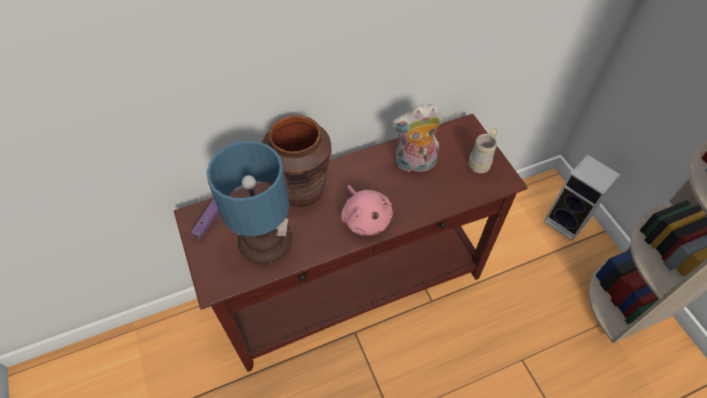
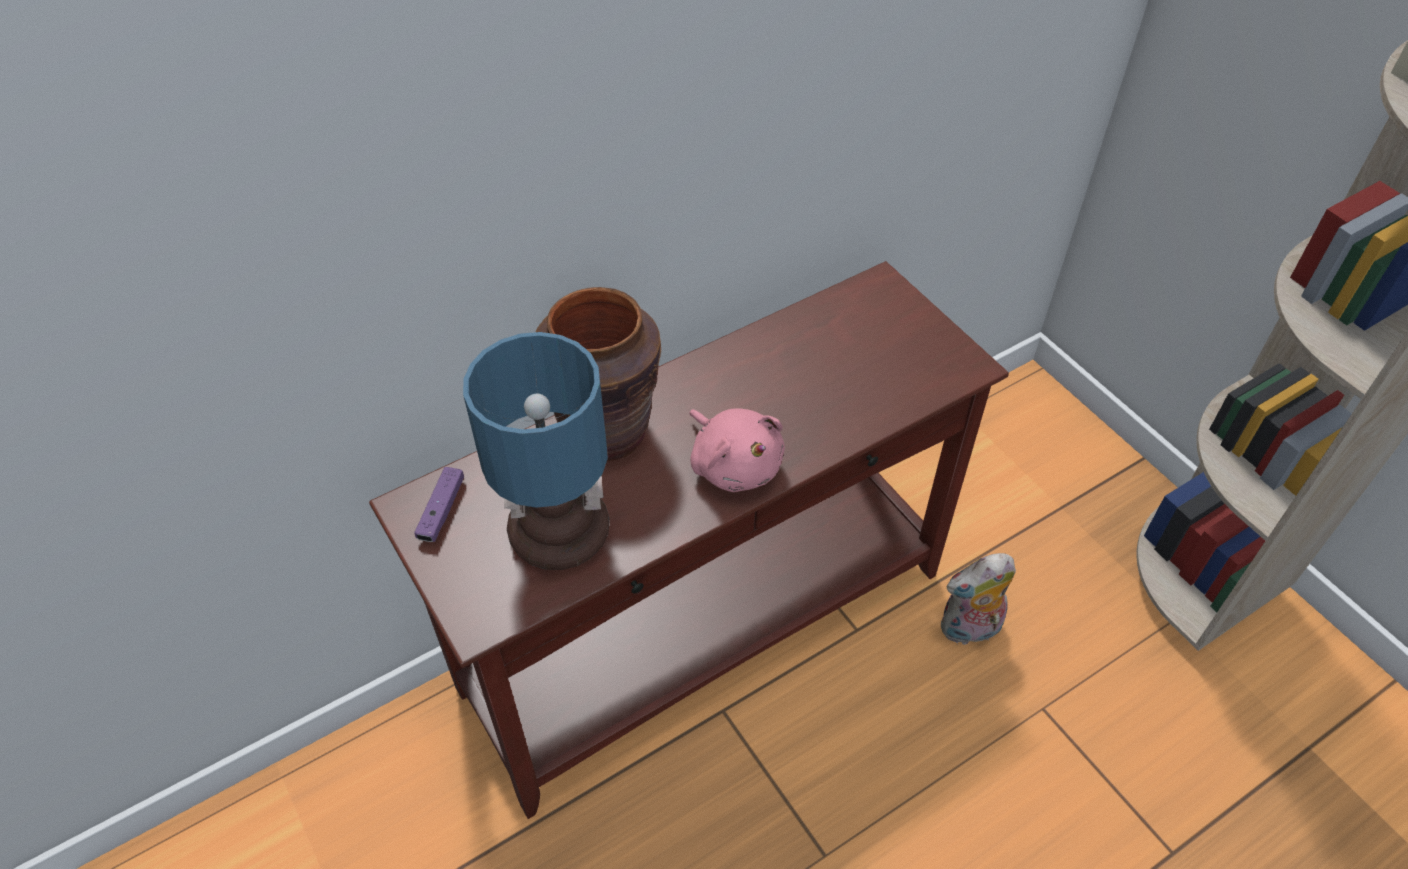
camera: 10 degrees left, 5 degrees down
(414, 164) = (801, 361): plush toy -> plush toy (969, 630)
(481, 162) = (919, 341): beige mug -> none
(567, 222) = (1074, 451): speaker -> none

